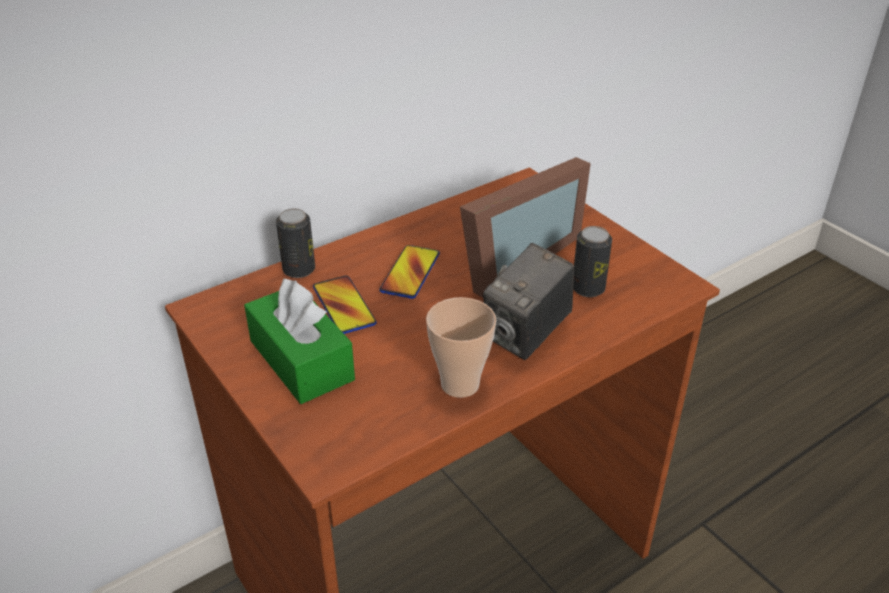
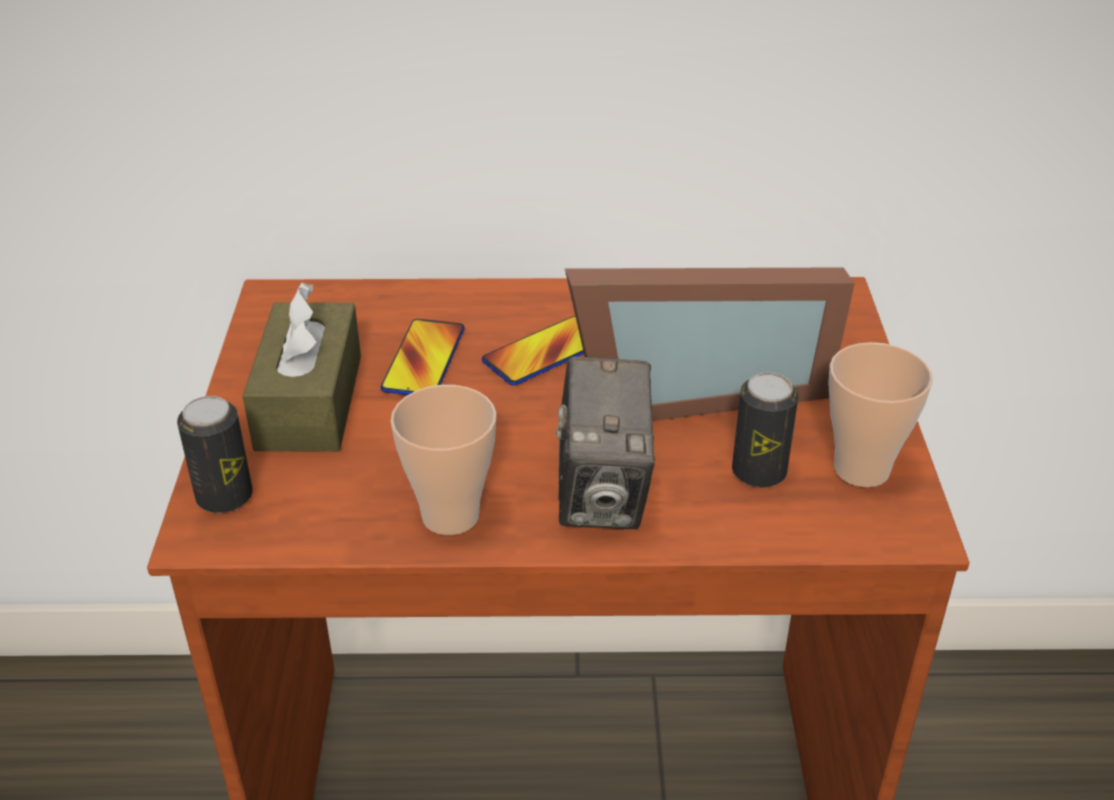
camera: 35 degrees right, 0 degrees up
(299, 270) = (422, 296): can -> can (224, 497)
(301, 360) = (309, 402): green tissue box -> brown tissue box
(526, 335) = (603, 495): camera -> camera turned 75 degrees counterclockwise
(632, 266) = (861, 469): none -> cup

